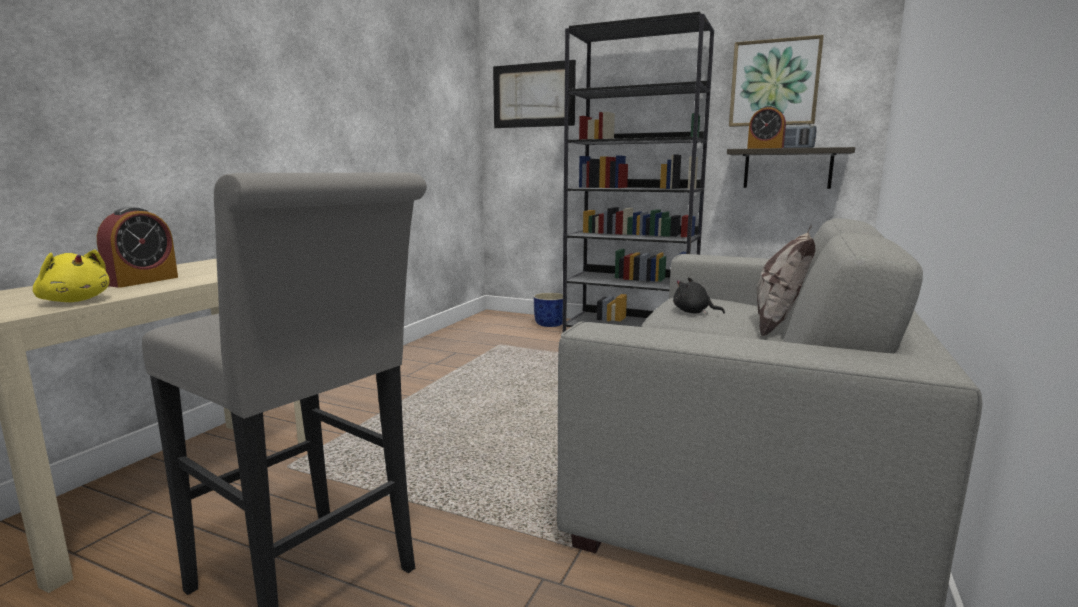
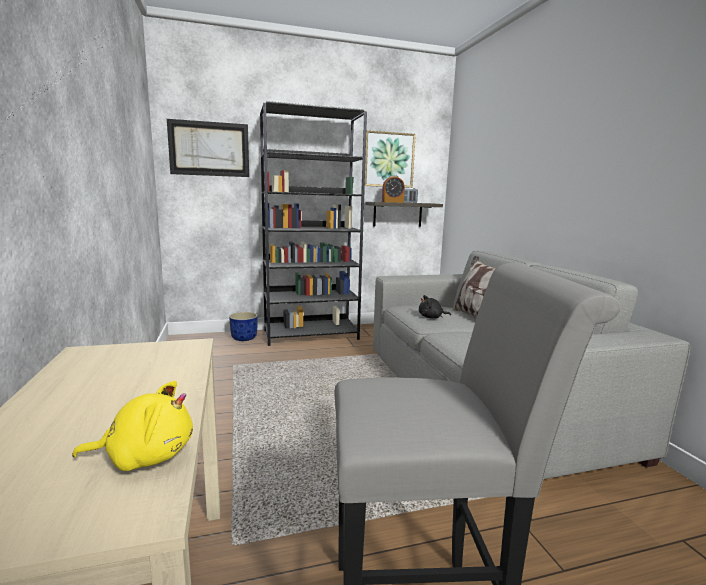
camera: 40 degrees left, 0 degrees up
(142, 281) = (111, 402): alarm clock -> none

